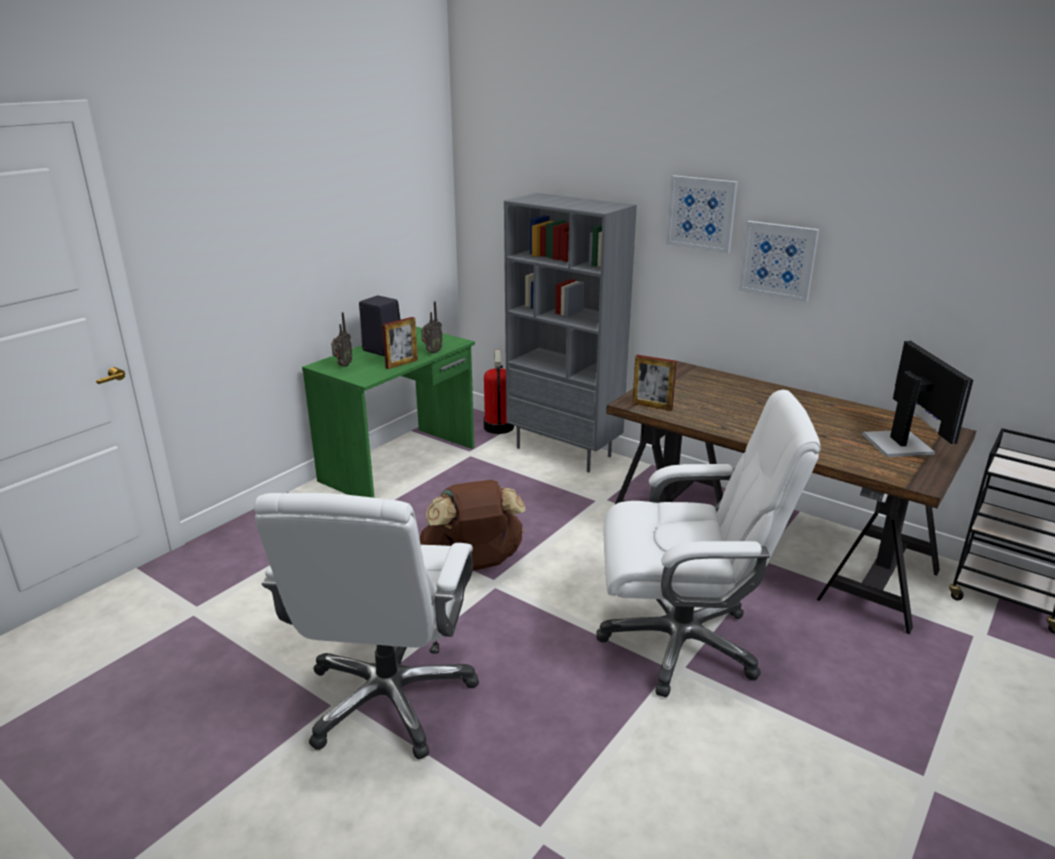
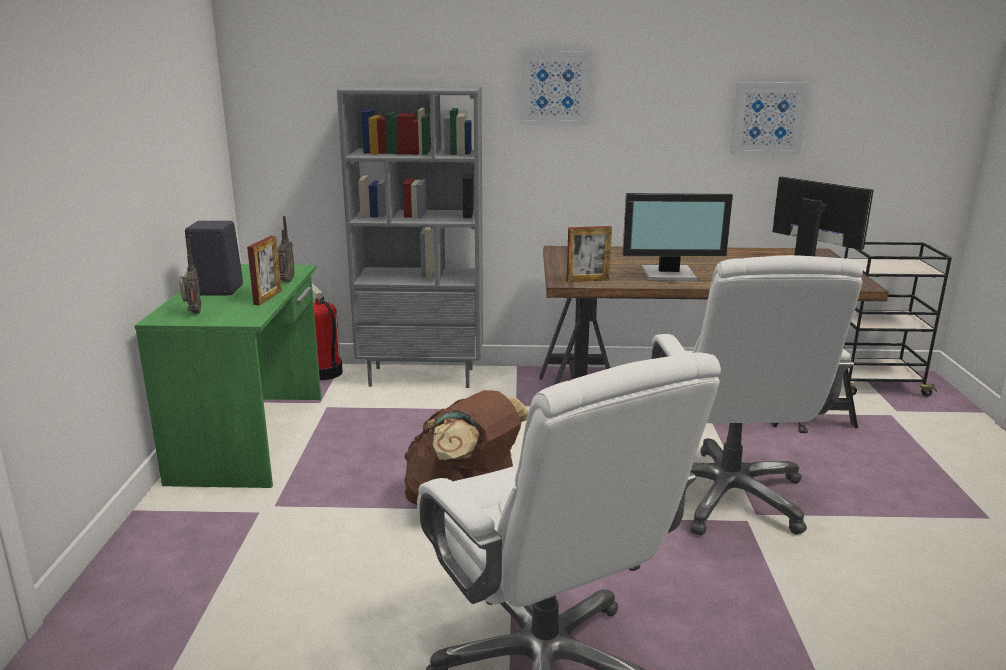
camera: 35 degrees left, 5 degrees down
(682, 642) = (728, 496): white office chair -> white office chair turned 120 degrees clockwise
(736, 419) = (670, 275): none -> monitor
(778, 260) = (638, 125): picture -> picture (768, 118)

